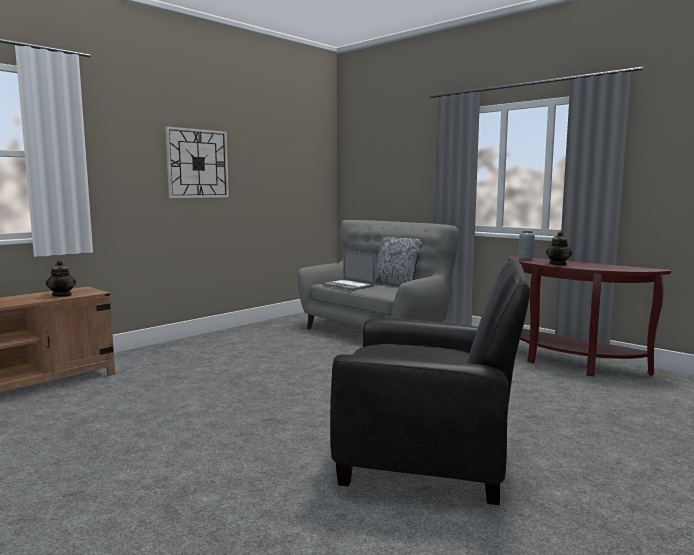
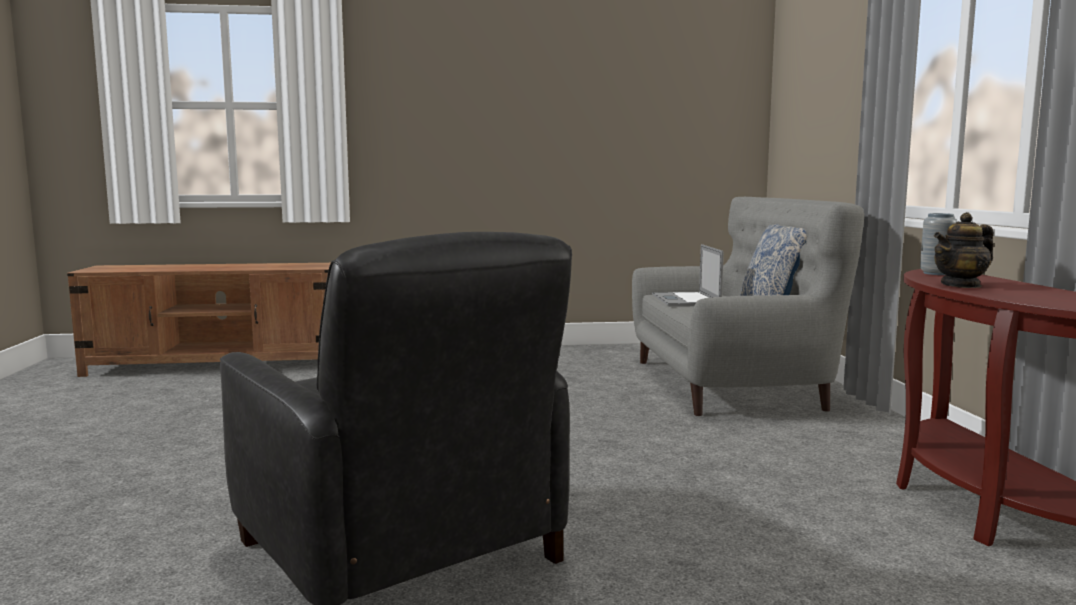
camera: 40 degrees right, 0 degrees up
(62, 295) = (285, 267): teapot -> none
(197, 163) = (507, 112): wall clock -> none

